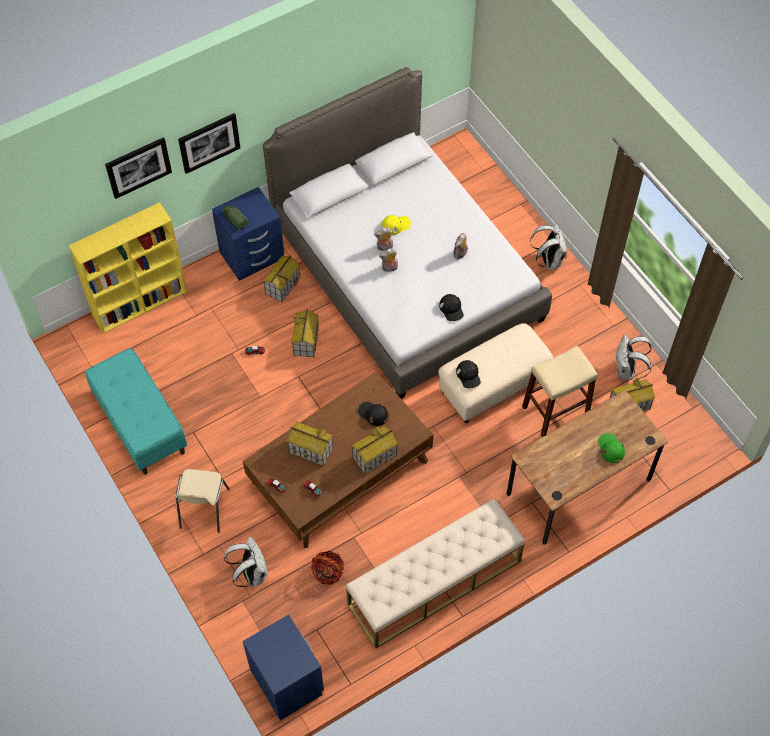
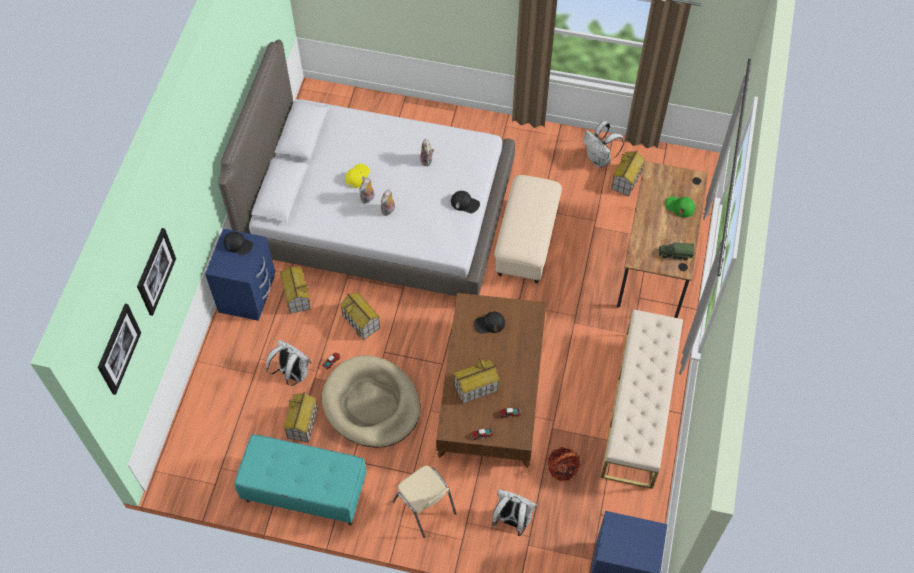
camera: 45 degrees left, 0 degrees up
(141, 303) = (198, 402): yellow bookcase -> none
(209, 142) = (186, 210): picture -> picture (118, 349)
(235, 219) = (233, 267): toy truck -> toy truck (675, 254)
(248, 405) = (371, 404): none -> beige dog bed
(374, 456) = (525, 352): toy house -> toy house (303, 424)
(468, 375) = (523, 241): black cap -> black cap (238, 244)
(548, 260) = (467, 126): white backpack -> white backpack (292, 374)
(555, 410) = (585, 223): beige stool -> none

